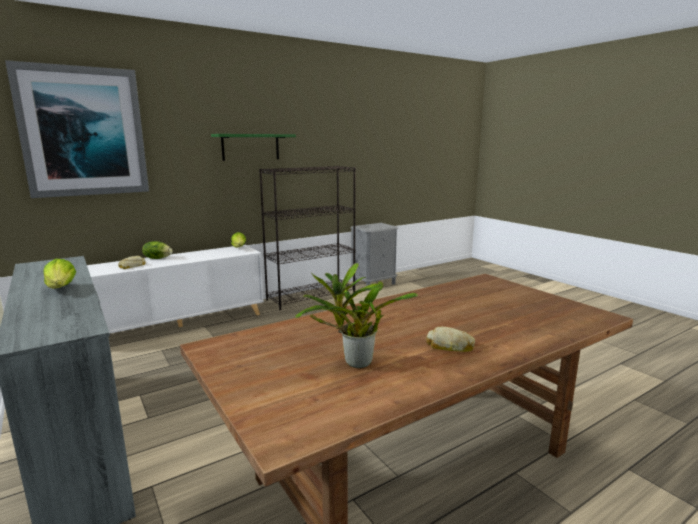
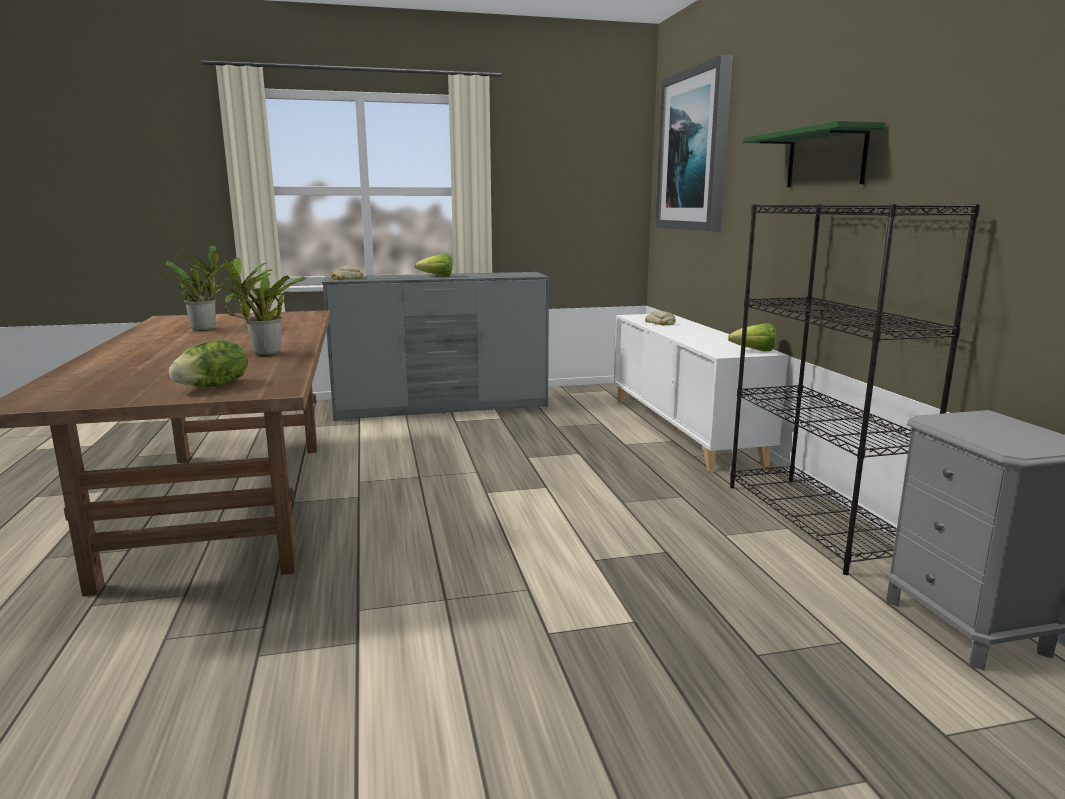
camera: 110 degrees right, 0 degrees up
(158, 258) = (696, 328): lettuce -> lettuce (214, 386)
(426, 302) = (263, 354): none -> potted plant
(450, 346) = (160, 346): bread -> bread (346, 278)

